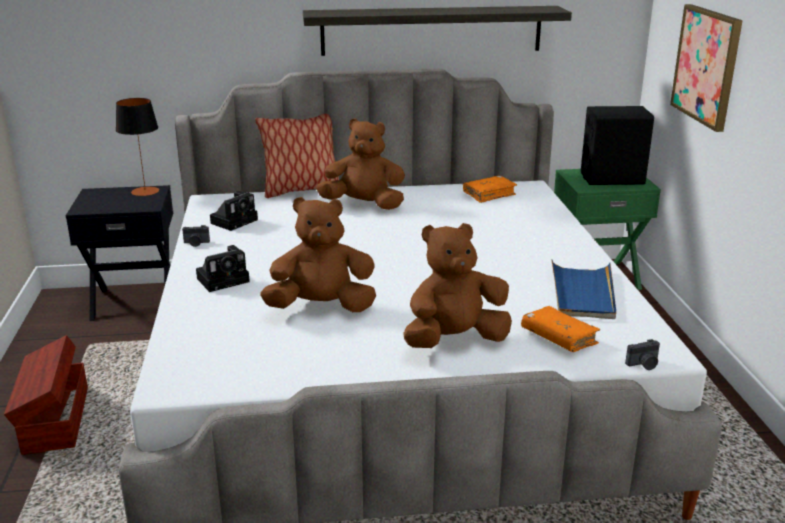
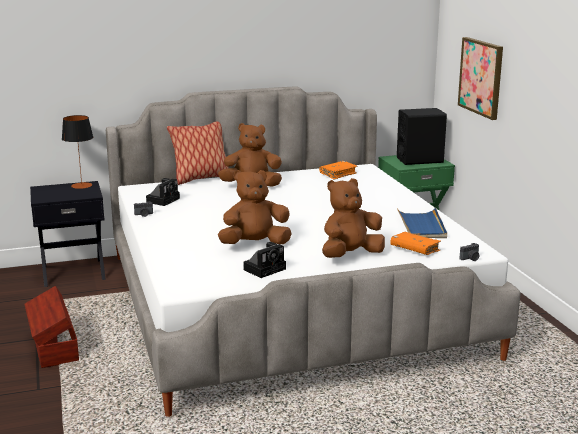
camera: 10 degrees left, 5 degrees down
(225, 279) = (178, 234): camera -> camera (265, 269)
(431, 30) = (288, 59): shelf -> none

